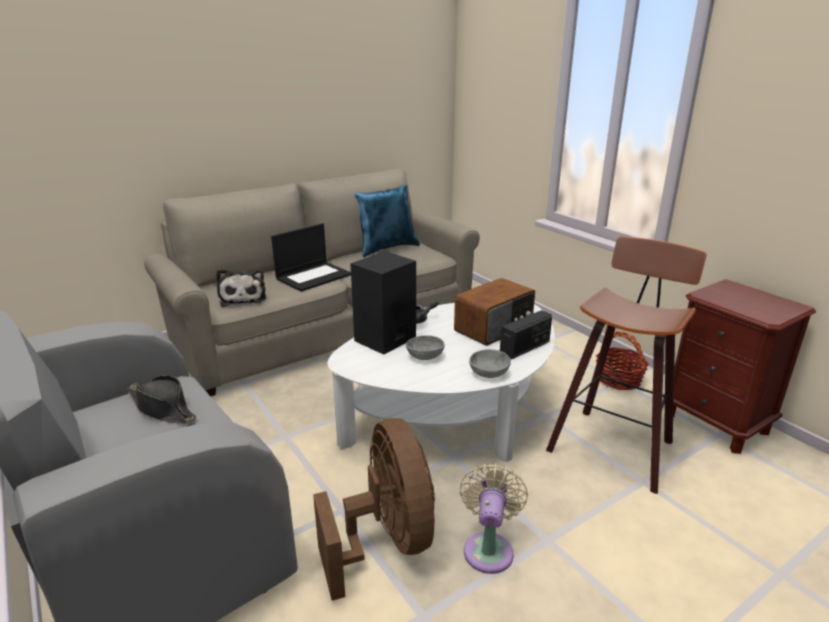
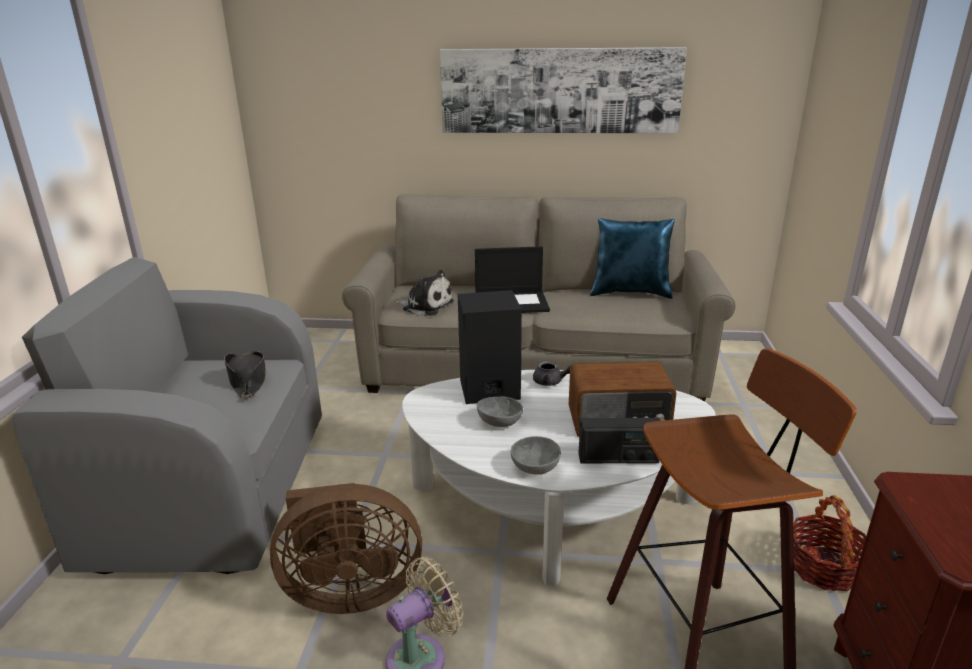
camera: 40 degrees right, 0 degrees up
(243, 298) = (425, 306): plush toy -> plush toy turned 90 degrees counterclockwise
(292, 89) = (559, 91): none -> picture
(386, 541) = (349, 591): brown fan -> brown fan turned 60 degrees clockwise

